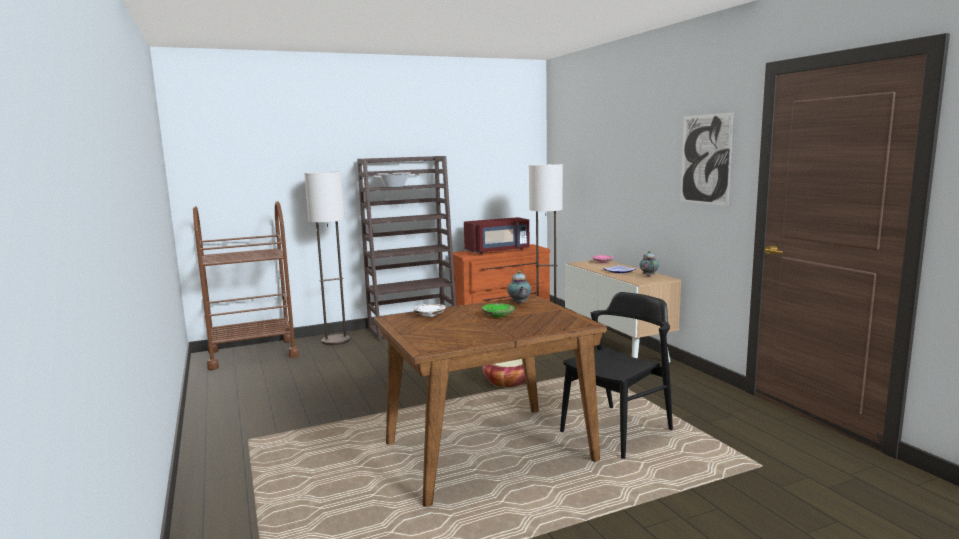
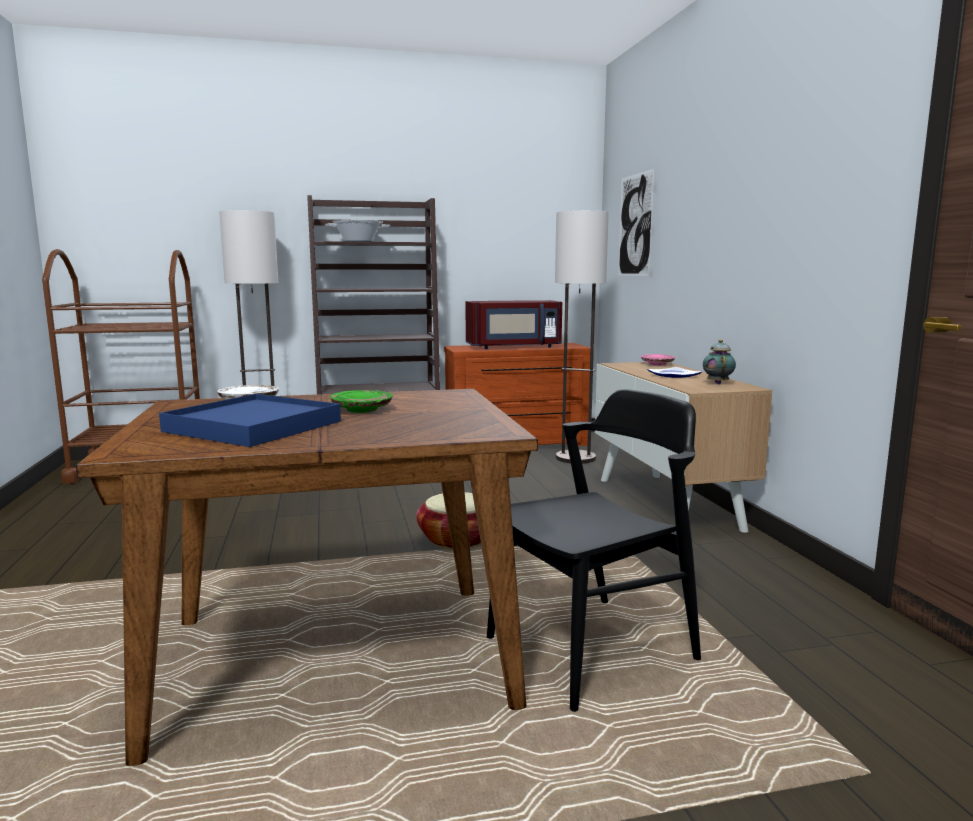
camera: 10 degrees right, 0 degrees up
(460, 330) = (254, 426): none -> blue tray
(519, 304) = (424, 398): teapot -> none
(705, 159) = (824, 169): picture -> picture (635, 225)

